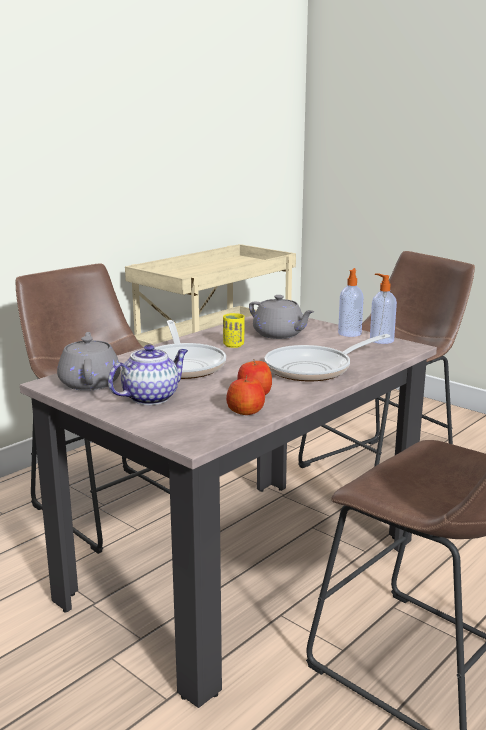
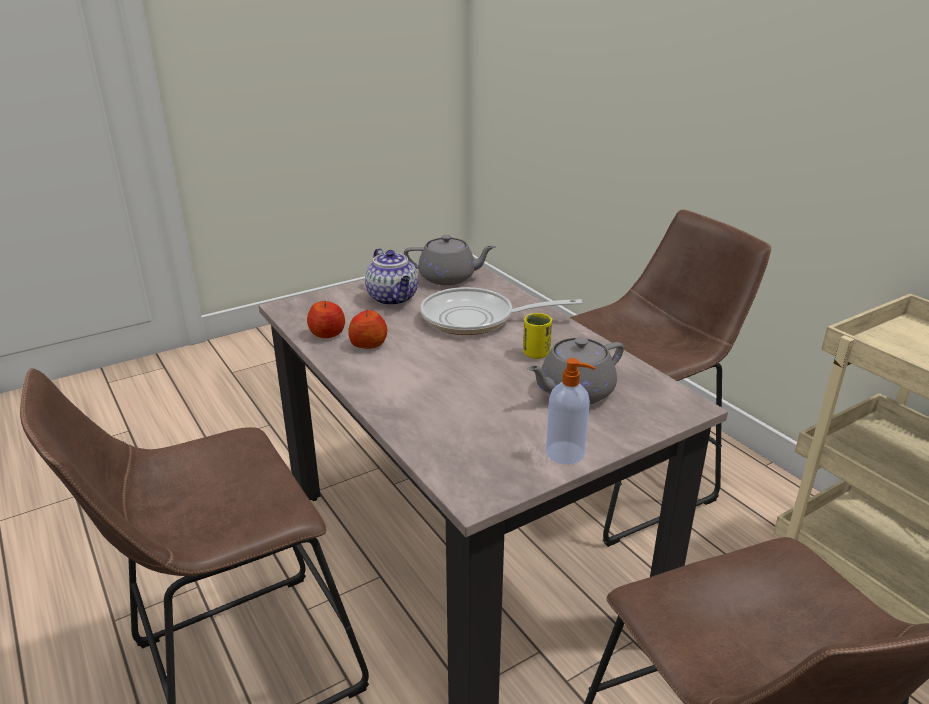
camera: 105 degrees right, 10 degrees up
(314, 369) = (420, 390): frying pan -> none
(381, 340) = (520, 475): soap dispenser -> none

